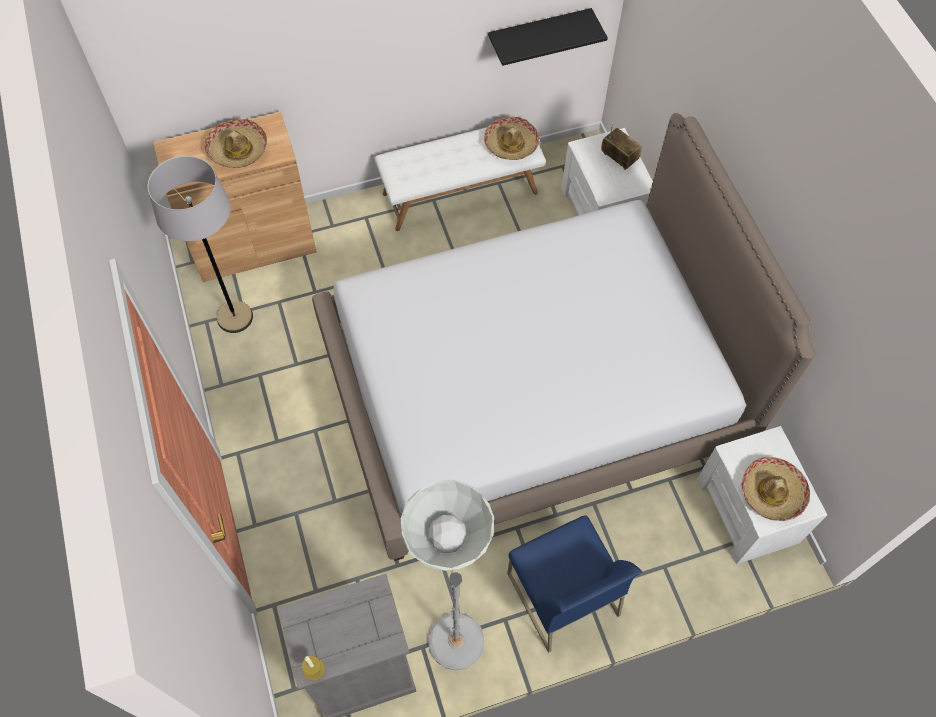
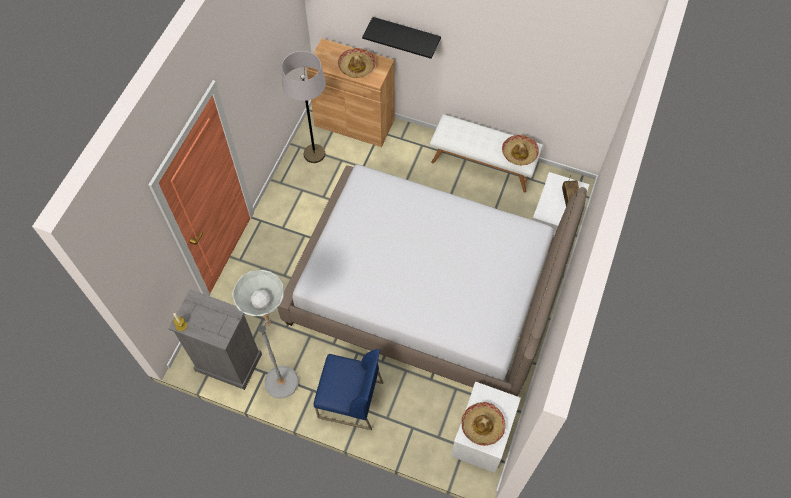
camera: 40 degrees right, 0 degrees up
(539, 34) = (562, 99): black shelf -> black shelf (406, 35)
(561, 593) = (350, 400): blue chair -> blue chair turned 90 degrees counterclockwise

